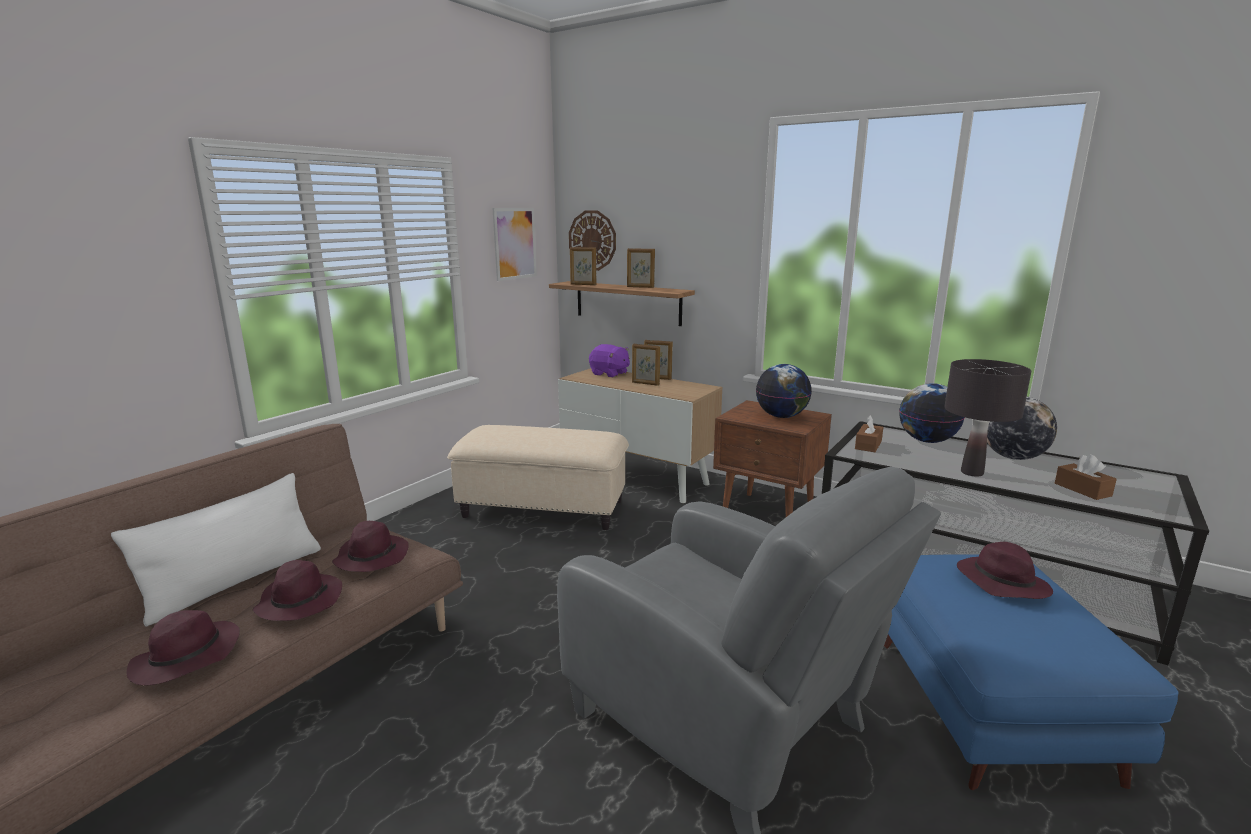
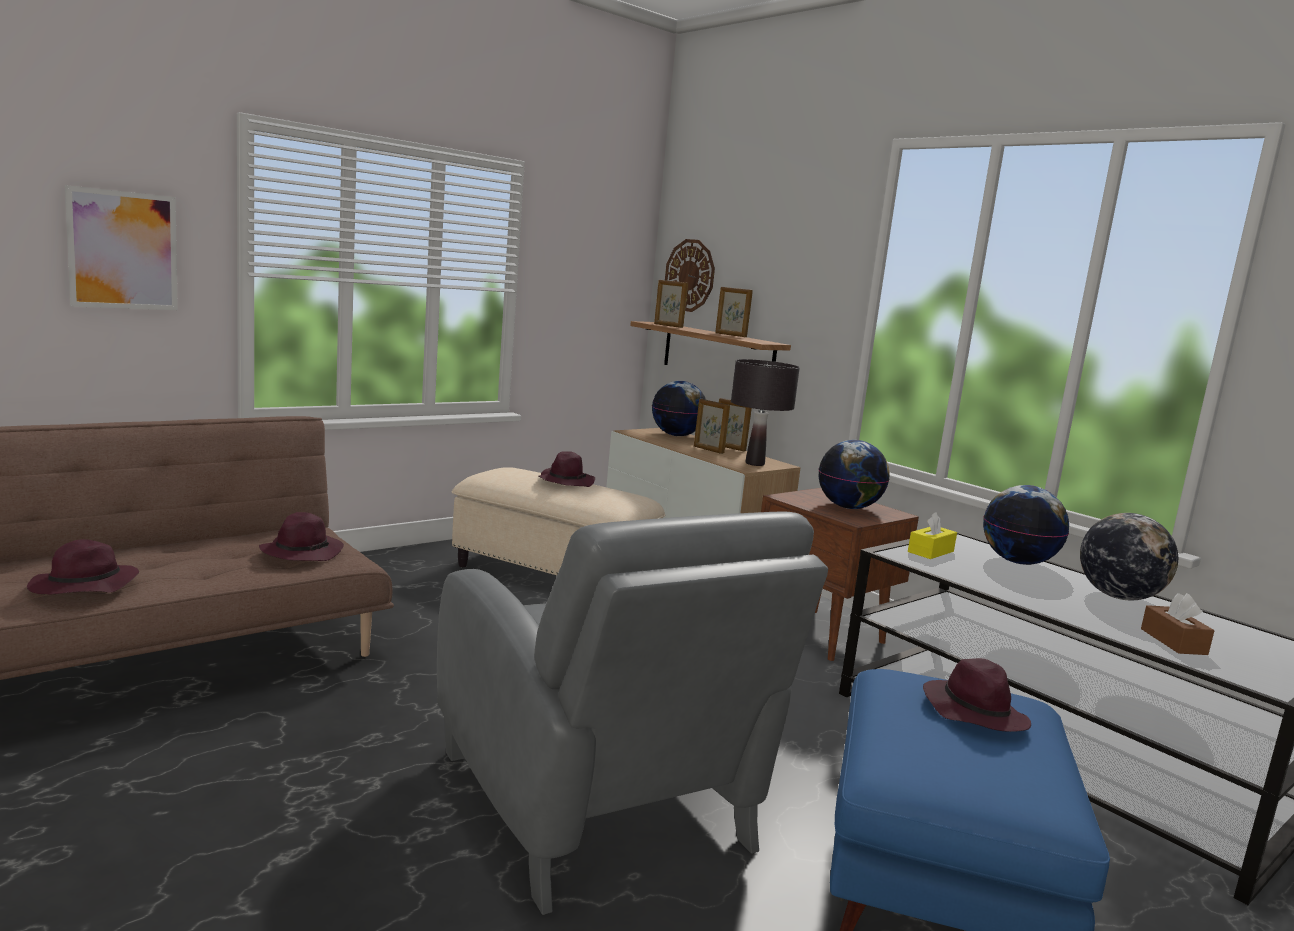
camera: 15 degrees right, 5 degrees down
(236, 581) = (168, 545): white pillow -> none
(299, 601) = (209, 569): purple hat -> purple hat (565, 481)
(515, 243) = (594, 268): picture -> picture (123, 250)
(609, 374) = (677, 435): purple plush toy -> globe
(868, 445) = (930, 551): brown tissue box -> yellow tissue box
(972, 473) = (1036, 599): black table lamp -> black table lamp (755, 464)

